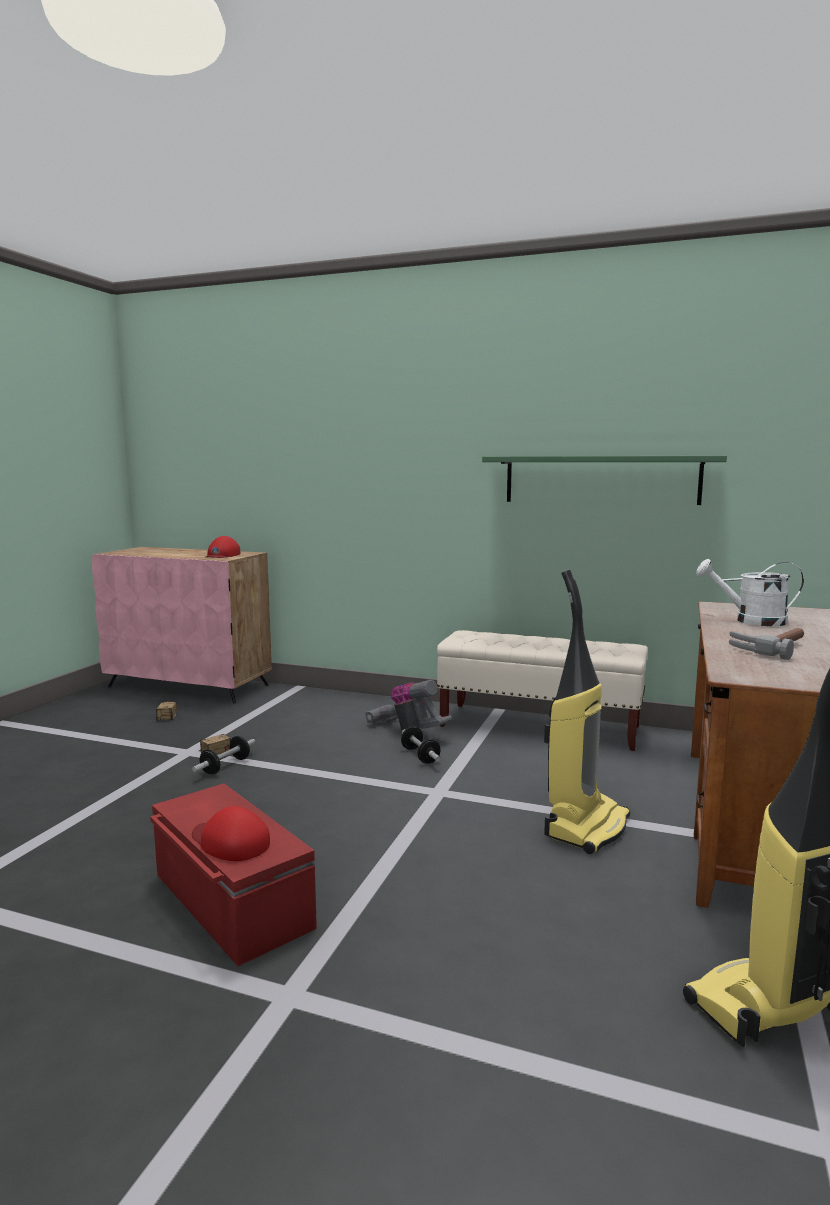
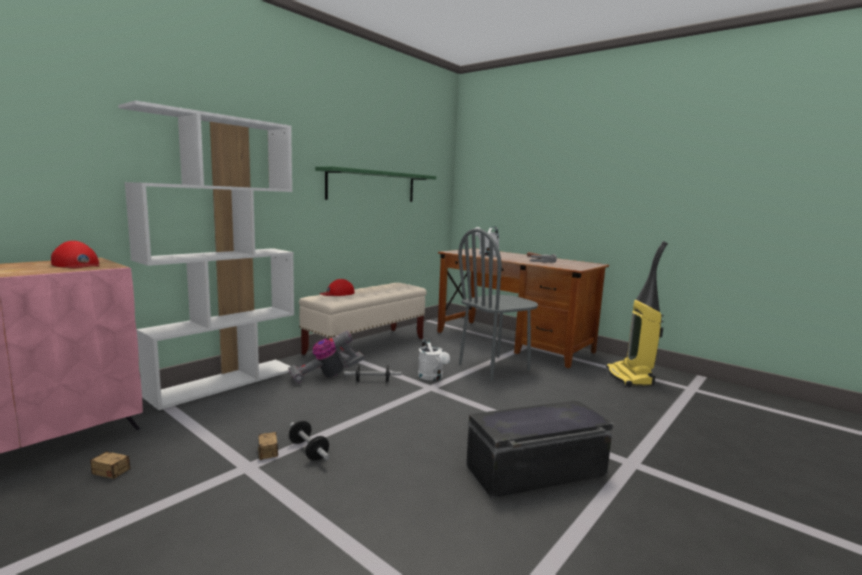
camera: 70 degrees left, 0 degrees up
(229, 901) = (537, 471): red storage box -> black storage box
(230, 841) = (563, 419): red cap -> red cap (337, 293)
(347, 699) = (225, 382): none -> white bookcase
(476, 786) = (432, 377): none -> white watering can
(585, 826) = (494, 367): vacuum cleaner -> grey chair

